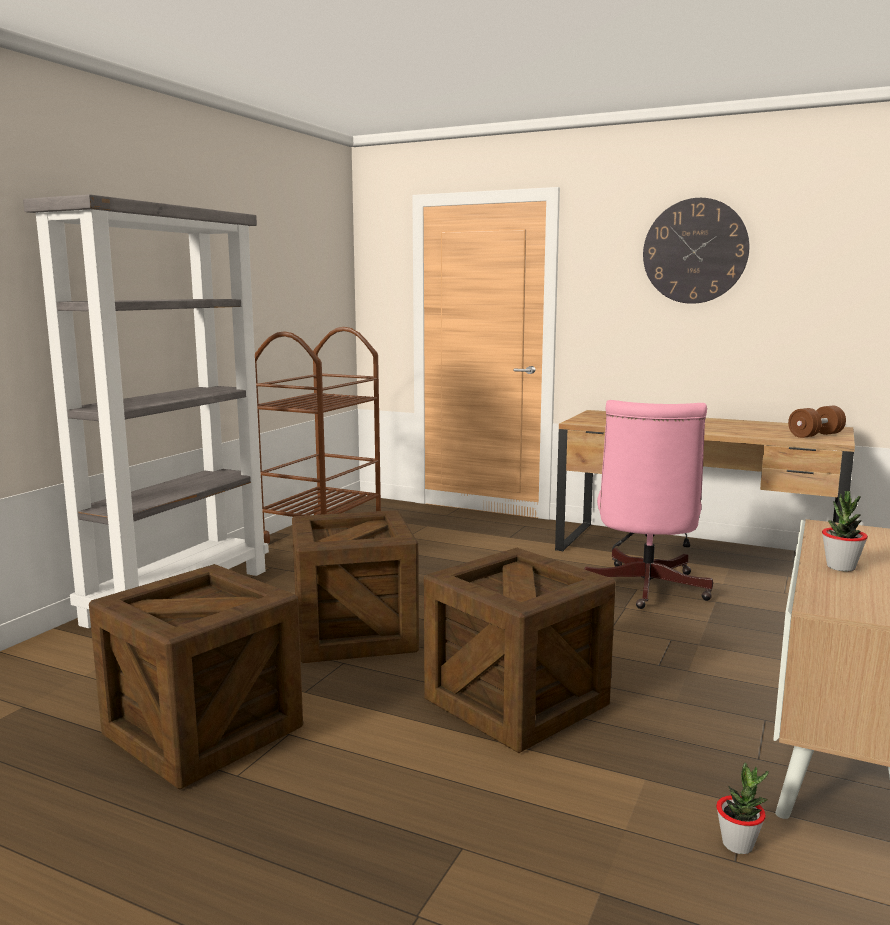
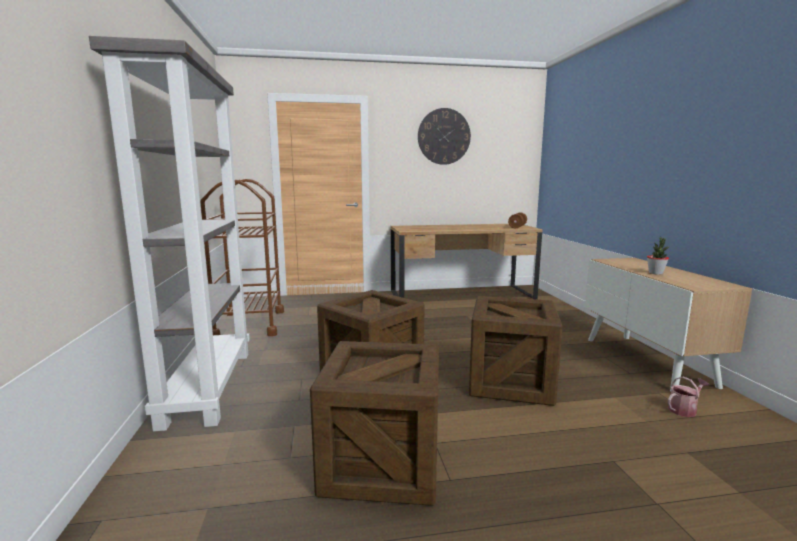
camera: 35 degrees left, 0 degrees up
(644, 589) = (469, 315): pink office chair -> none
(738, 844) = (684, 409): potted plant -> watering can

